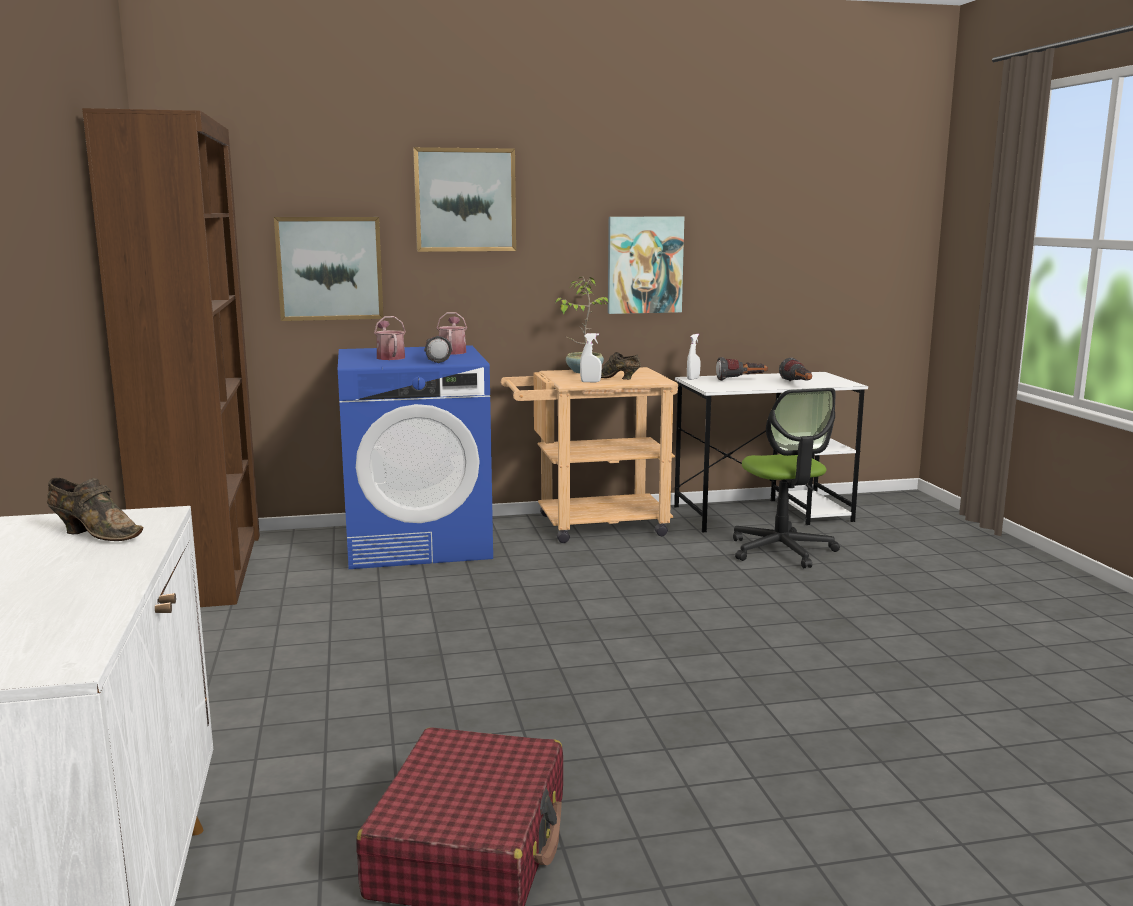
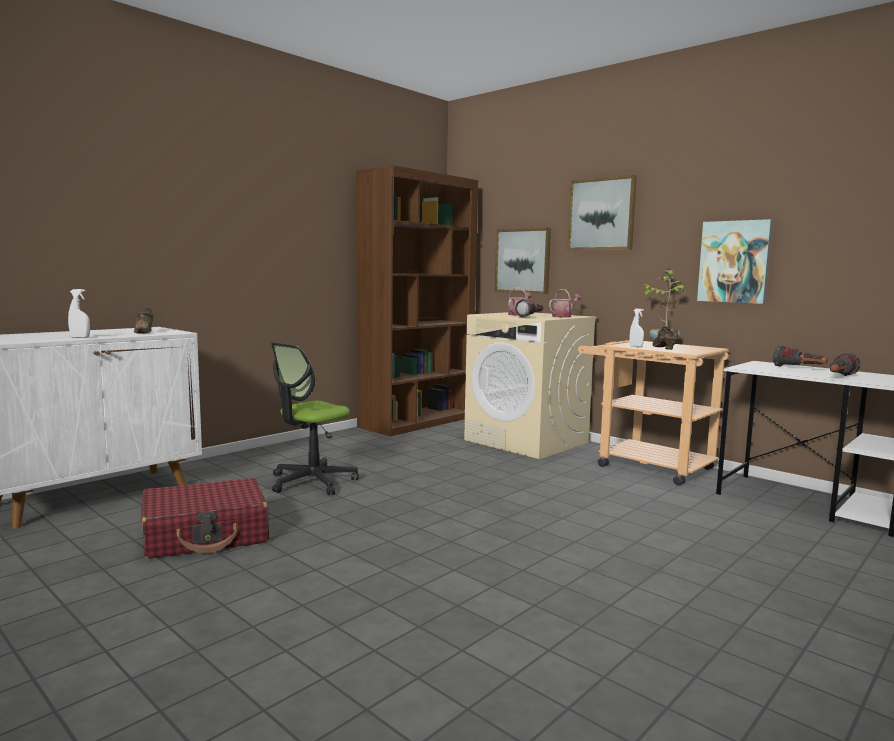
camera: 55 degrees right, 5 degrees down
(418, 542) = (527, 441): blue washing machine -> beige washing machine
(693, 378) = (760, 362): white spray bottle -> white spray bottle (80, 337)
(782, 550) = (746, 524): office chair -> office chair (312, 482)

